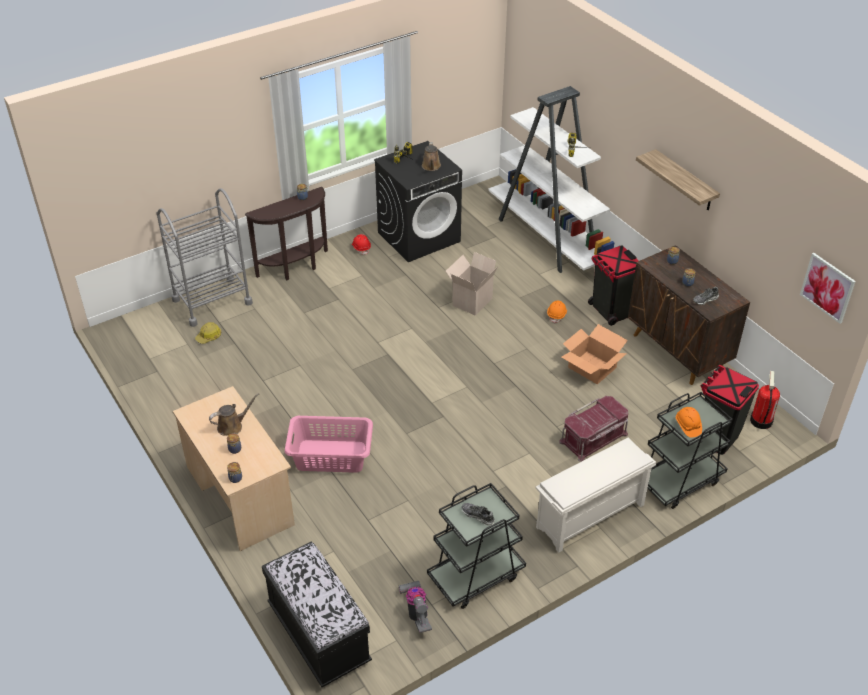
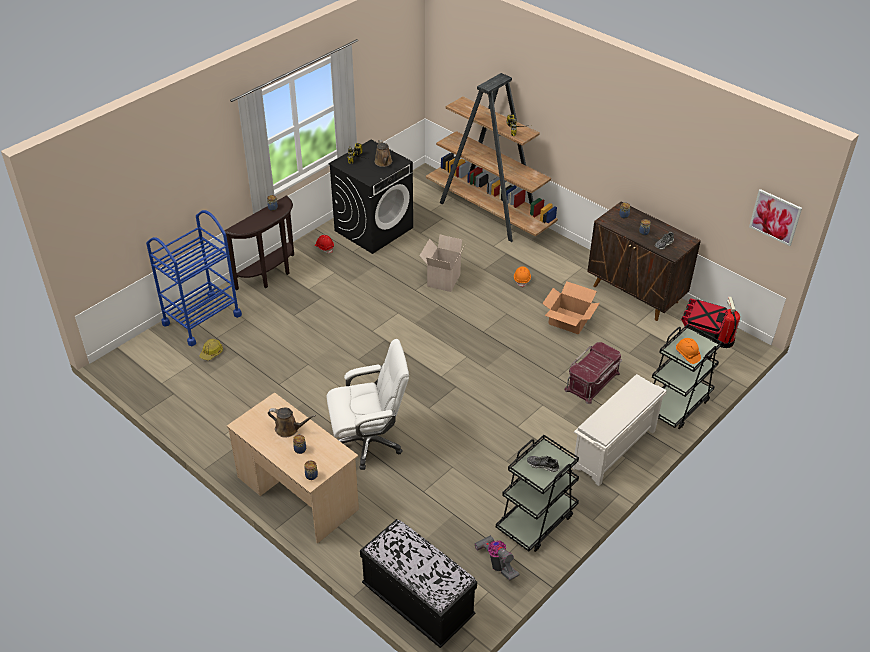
camera: 15 degrees left, 0 degrees up
(212, 301) = (202, 319): grey cart -> blue cart
(232, 426) = (289, 429): brown watering can -> brown watering can turned 60 degrees clockwise
(331, 457) = (369, 441): pink laundry basket -> white office chair
(548, 239) = (489, 213): white bookcase -> brown bookcase
(610, 311) = (566, 269): black trash can -> none
(685, 181) = (626, 143): shelf -> none

